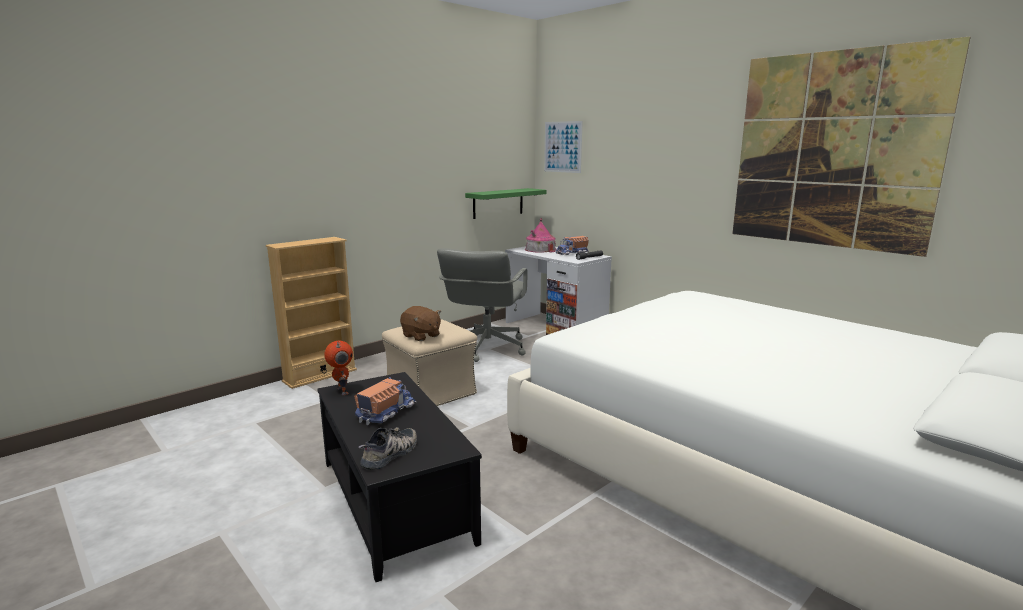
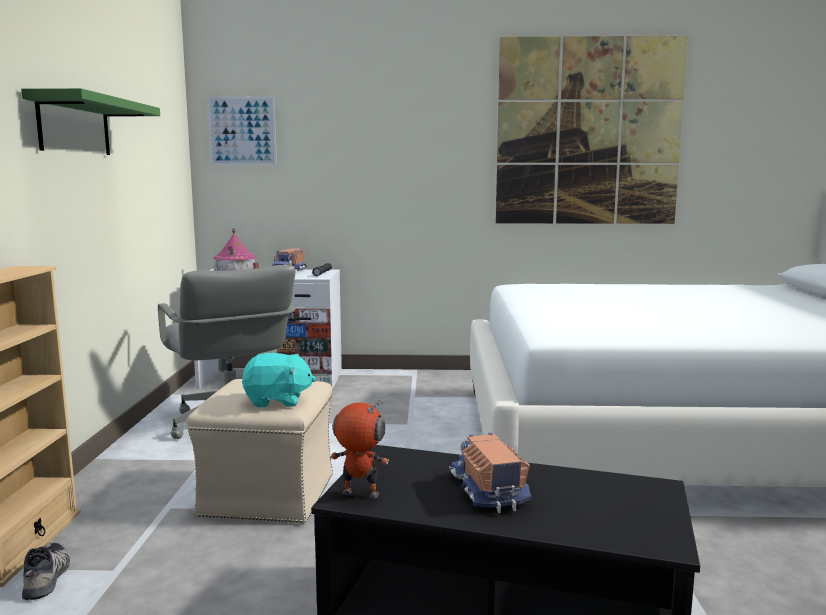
camera: 45 degrees left, 5 degrees down
(391, 454) = (624, 524): shoe -> shoe (48, 576)
(421, 336) = (277, 401): brown plush toy -> turquoise plush toy
(498, 203) = (167, 210): green shelf -> green shelf (74, 126)

